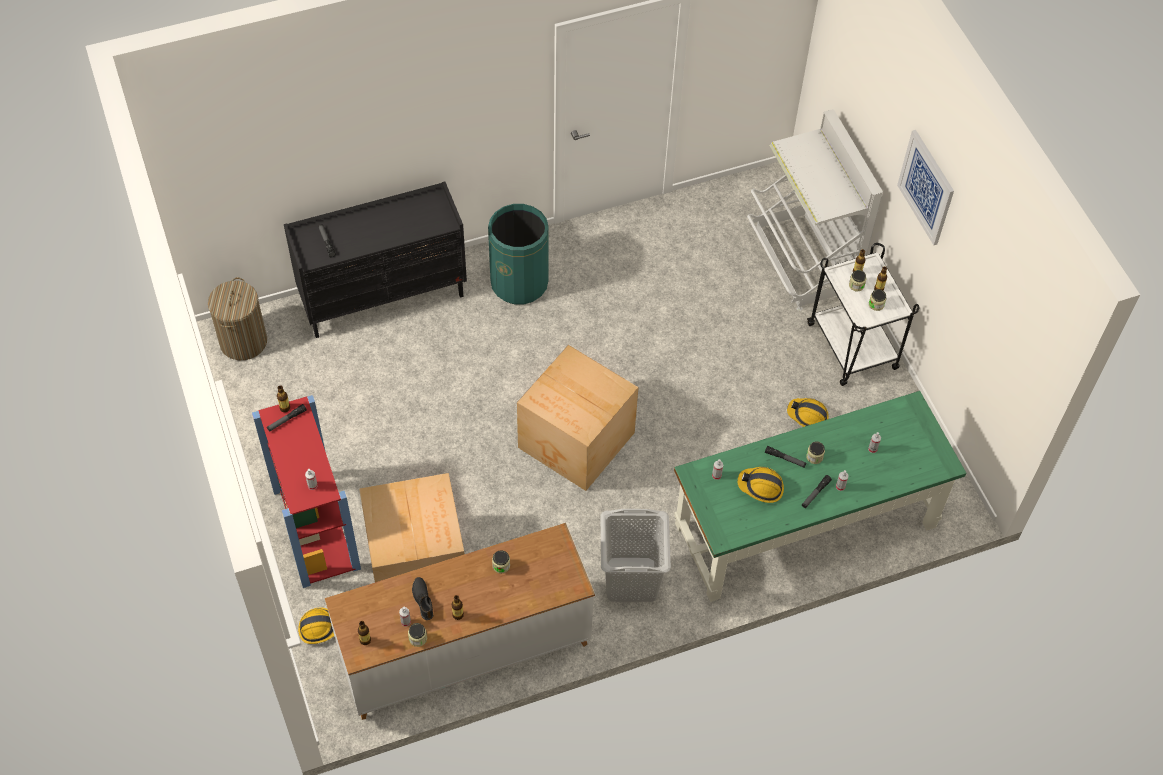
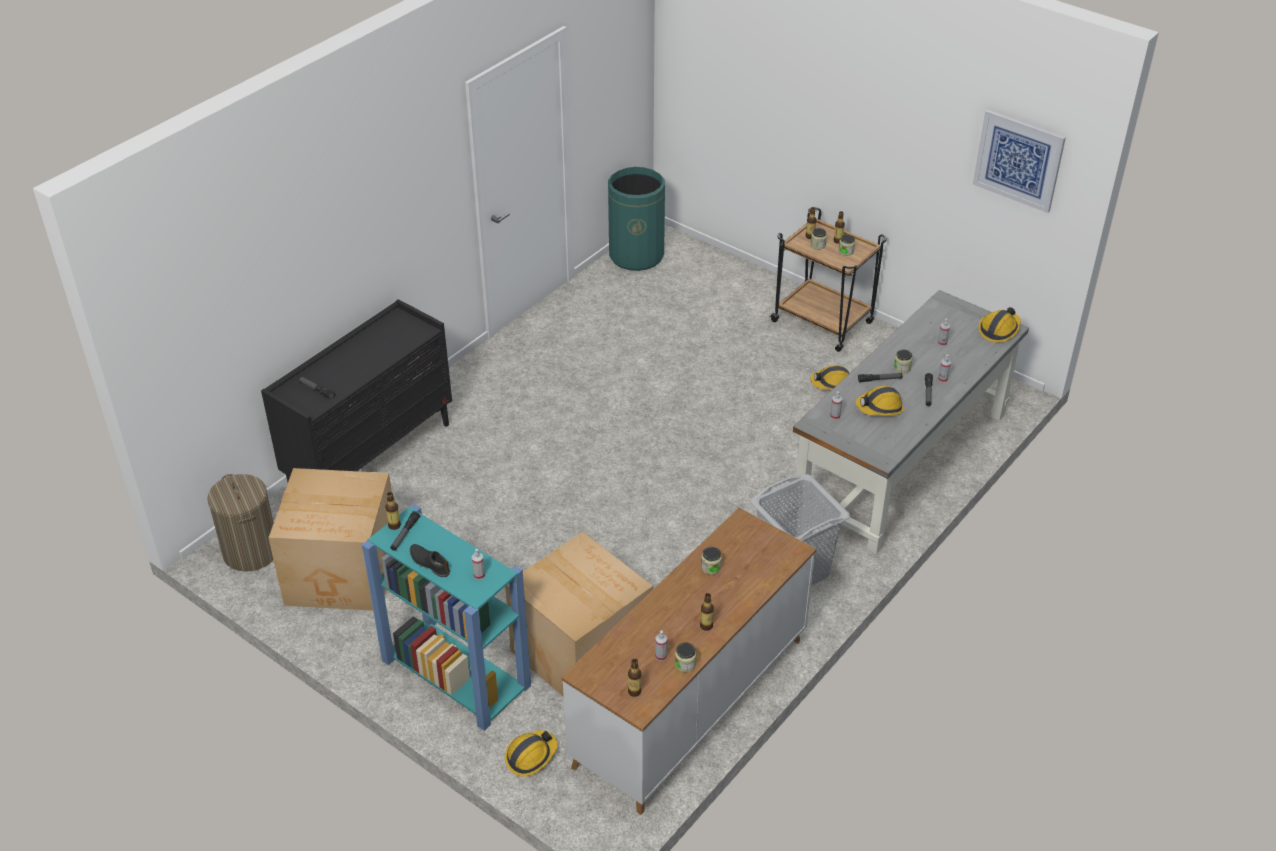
camera: 30 degrees left, 15 degrees down
(316, 527) = (455, 672): red bookcase -> turquoise bookcase
(423, 600) = (662, 630): black shoe -> black shoe (430, 563)
(519, 283) = (494, 393): green trash can -> green trash can (636, 255)
(576, 441) = (650, 489): cardboard box -> cardboard box (344, 573)
(799, 262) = (726, 283): white shoe rack -> none
(804, 526) = (902, 462): green desk -> grey desk
(852, 347) = (823, 322): white cart -> brown cart
(926, 187) = (858, 109): picture -> picture (1018, 160)
(936, 461) = (999, 329): none -> hard hat

